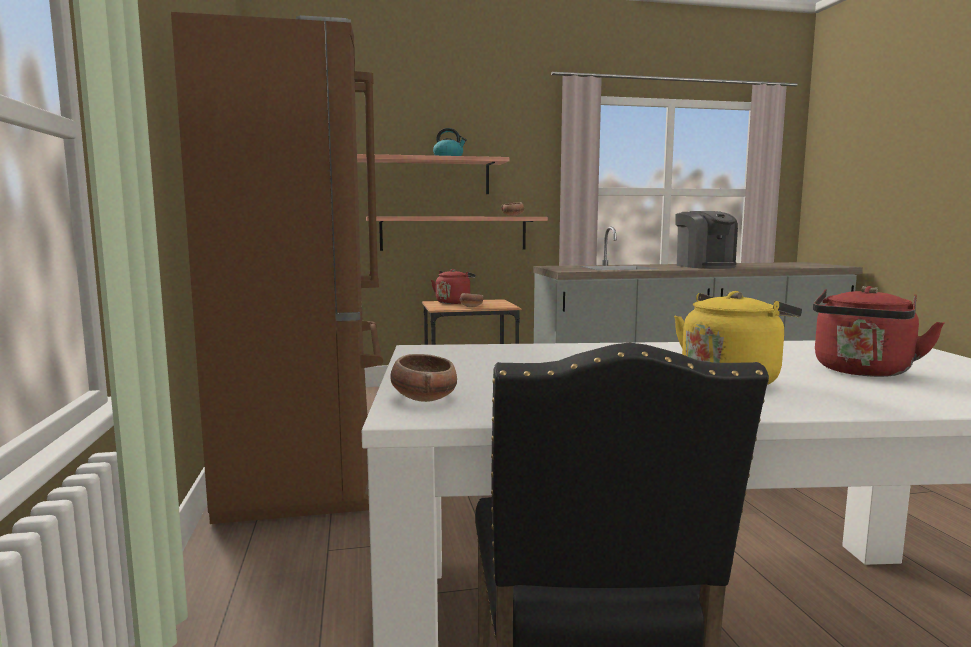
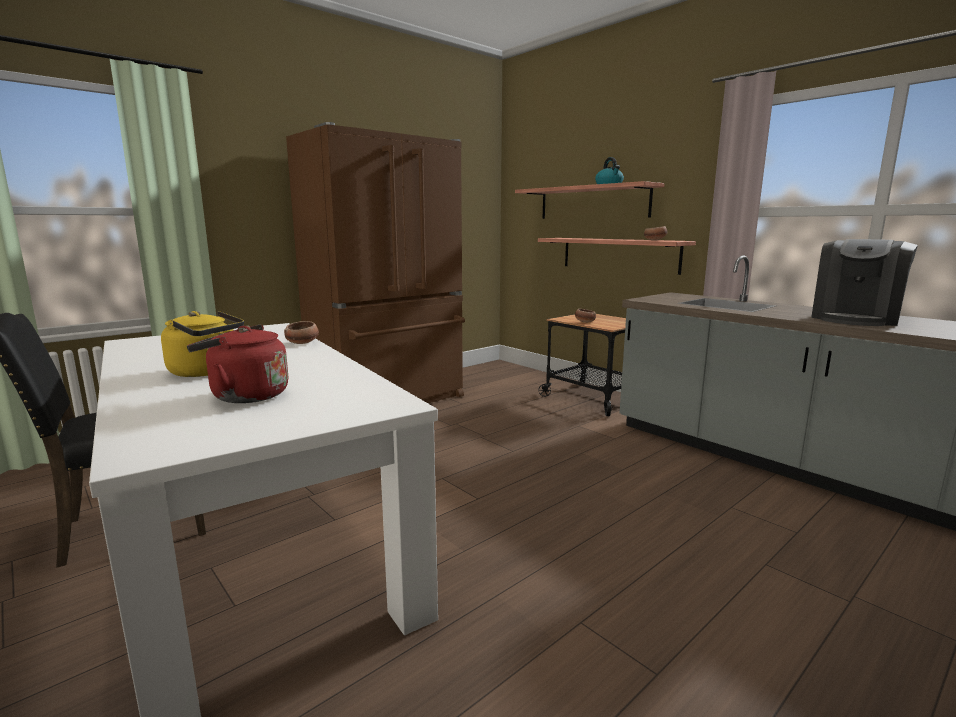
camera: 60 degrees right, 5 degrees up
(424, 398) = (155, 339): bowl -> bowl (303, 343)
(453, 302) = (598, 317): red kettle -> none

